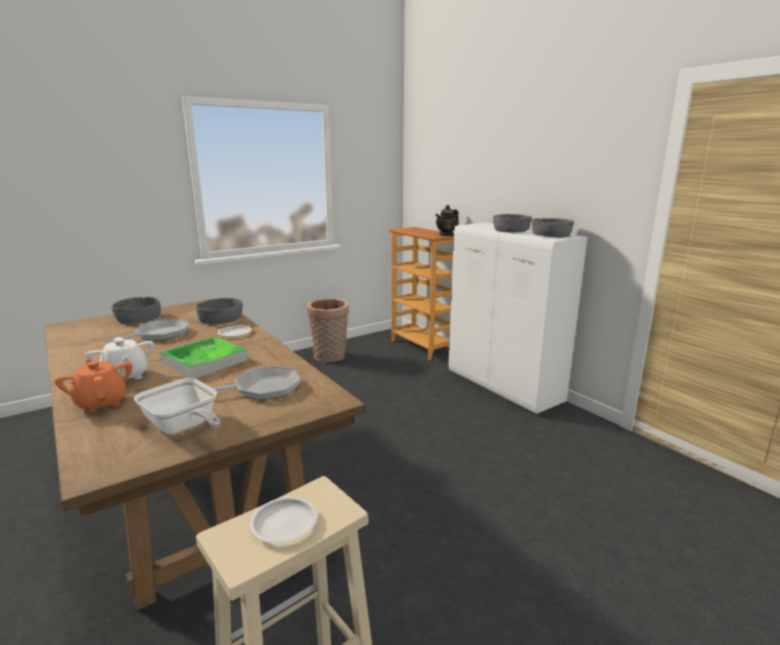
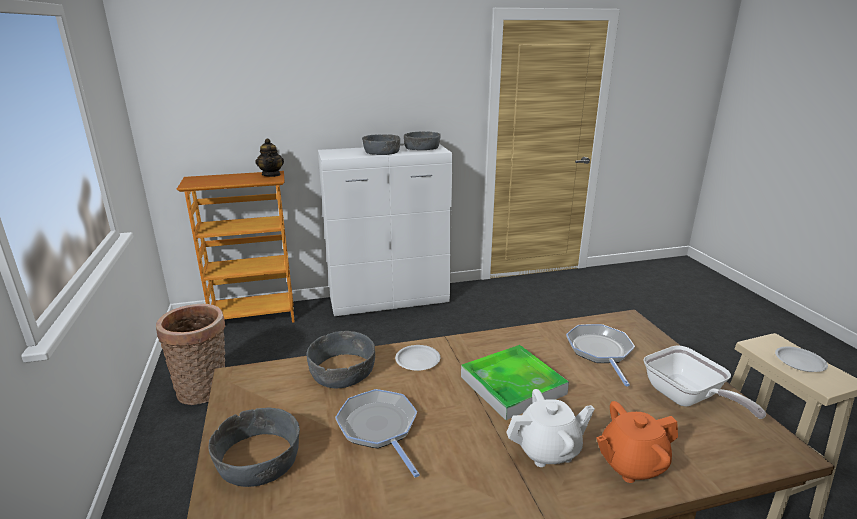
camera: 70 degrees left, 5 degrees up
(183, 427) = (686, 399): frying pan -> frying pan turned 90 degrees clockwise

